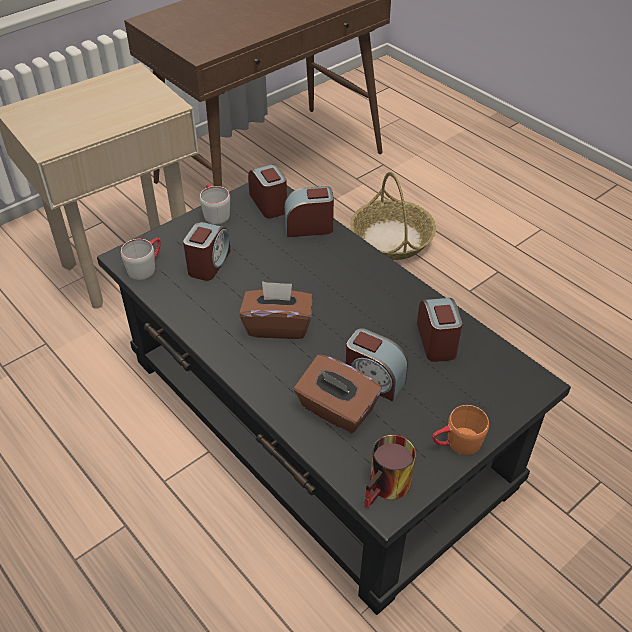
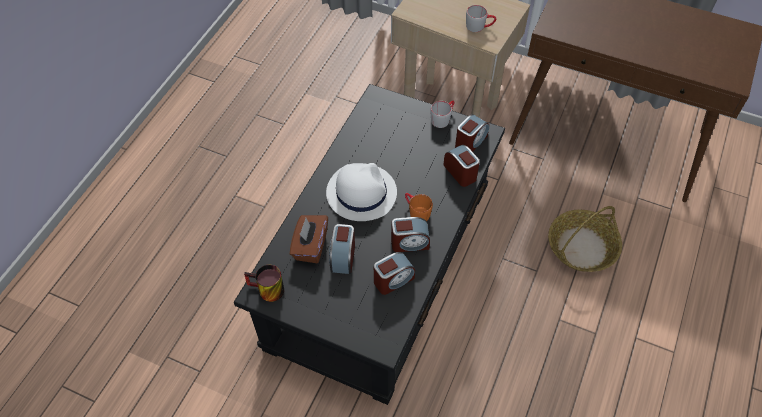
camera: 65 degrees right, 10 degrees up
(146, 266) = (374, 109): grey mug -> grey mug (479, 26)
(209, 263) = (394, 137): alarm clock -> alarm clock (409, 243)
(277, 326) = (361, 192): brown tissue box -> white hat
(456, 444) = (313, 315): orange mug -> orange mug (416, 212)

